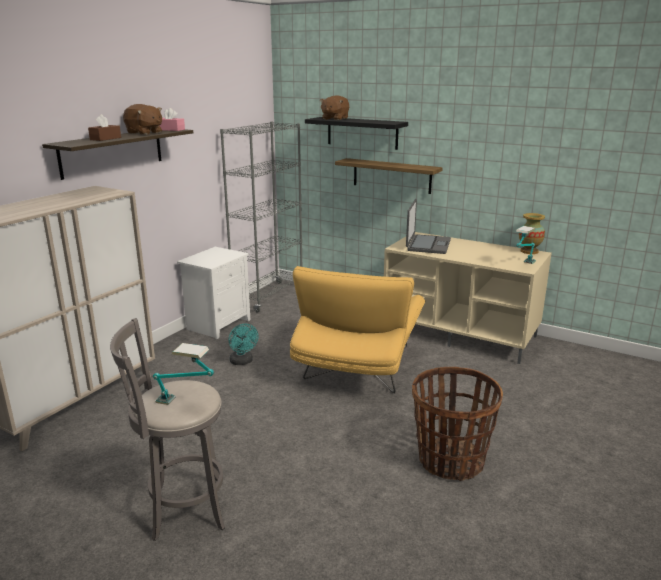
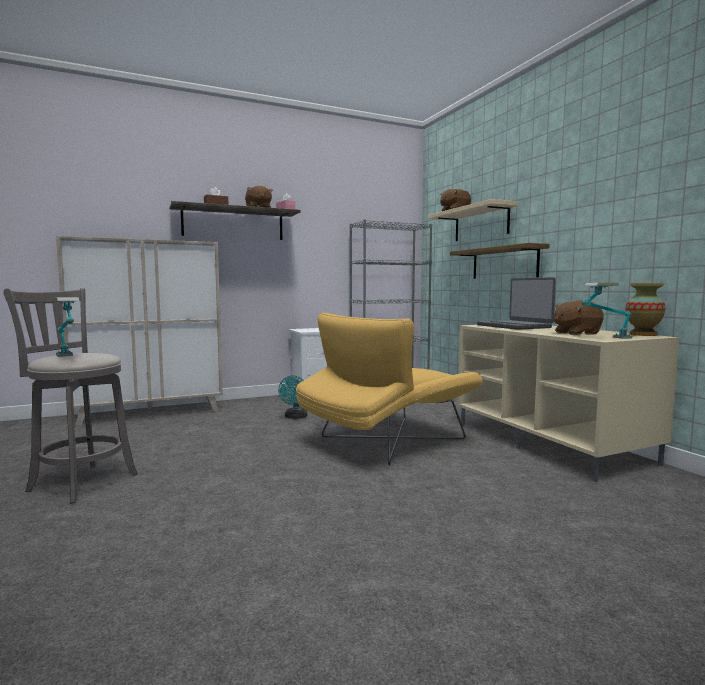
camera: 35 degrees right, 15 degrees down
(362, 133) = (481, 223): black shelf -> beige shelf
(427, 245) = (514, 326): laptop -> laptop turned 105 degrees clockwise
(450, 461) = (350, 532): basket -> none
(491, 256) = (576, 333): none -> brown plush toy

